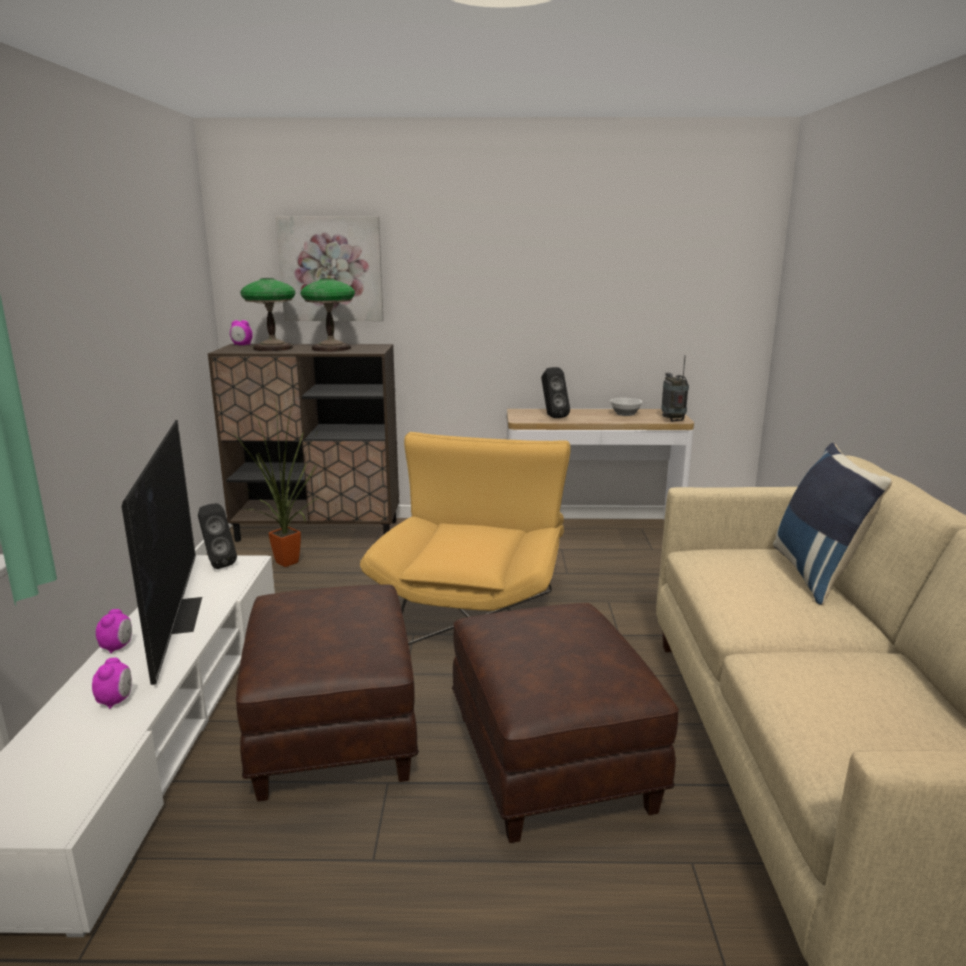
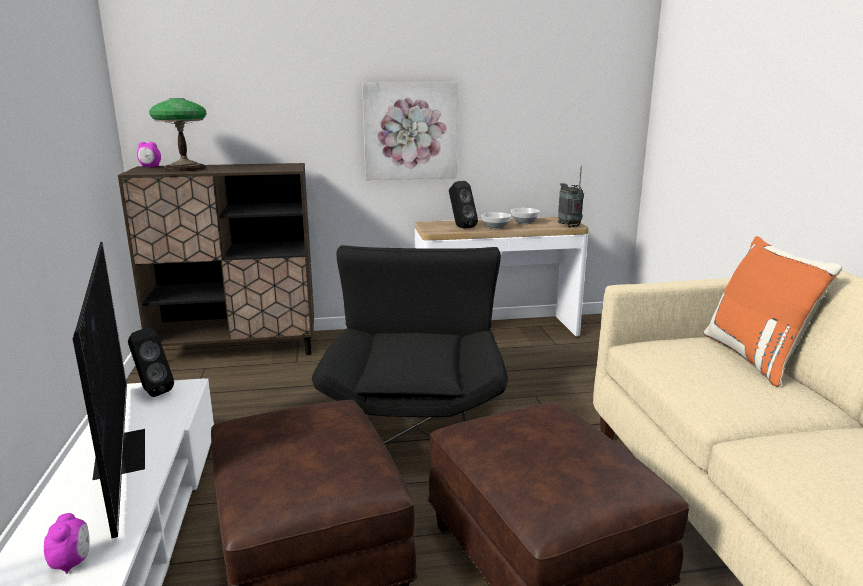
camera: 10 degrees left, 0 degrees up
(117, 647) = (59, 496): alarm clock -> none
(289, 564) = (215, 384): potted plant -> none
(331, 269) = (240, 90): picture -> picture (410, 131)
(331, 348) = (246, 168): table lamp -> none
(476, 611) = (416, 416): yellow armchair -> black armchair
(590, 418) = (495, 227): none -> bowl
(817, 574) = (756, 358): blue pillow -> orange pillow

